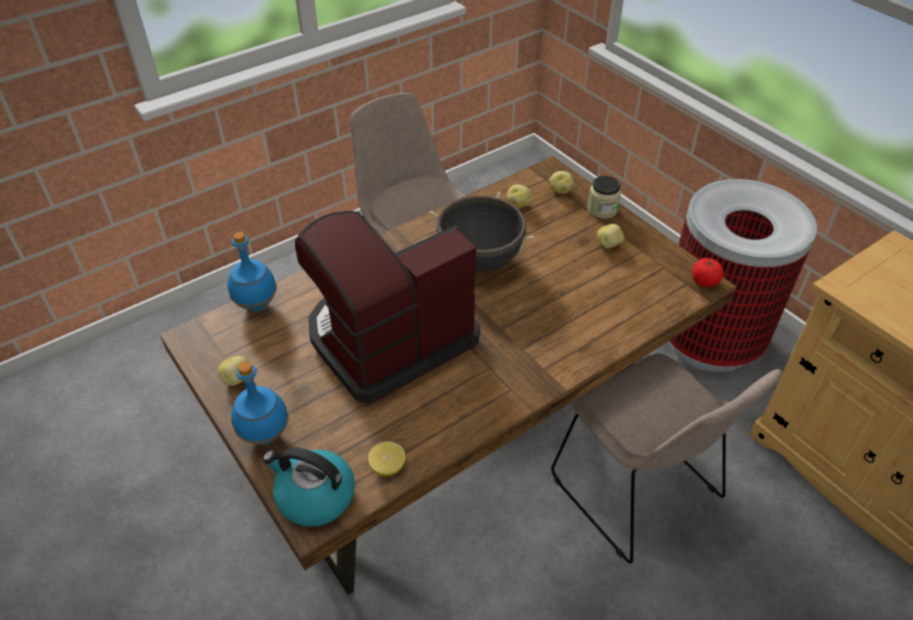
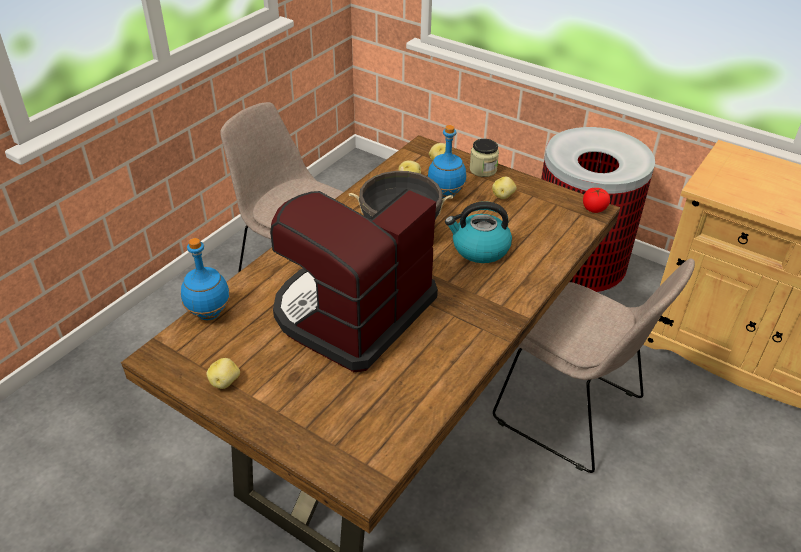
camera: 20 degrees left, 5 degrees down
(265, 435) = (279, 424): blue bottle -> blue bottle (446, 194)
(314, 496) = (354, 463): kettle -> kettle (479, 249)
(387, 466) = (408, 419): lemon -> none

